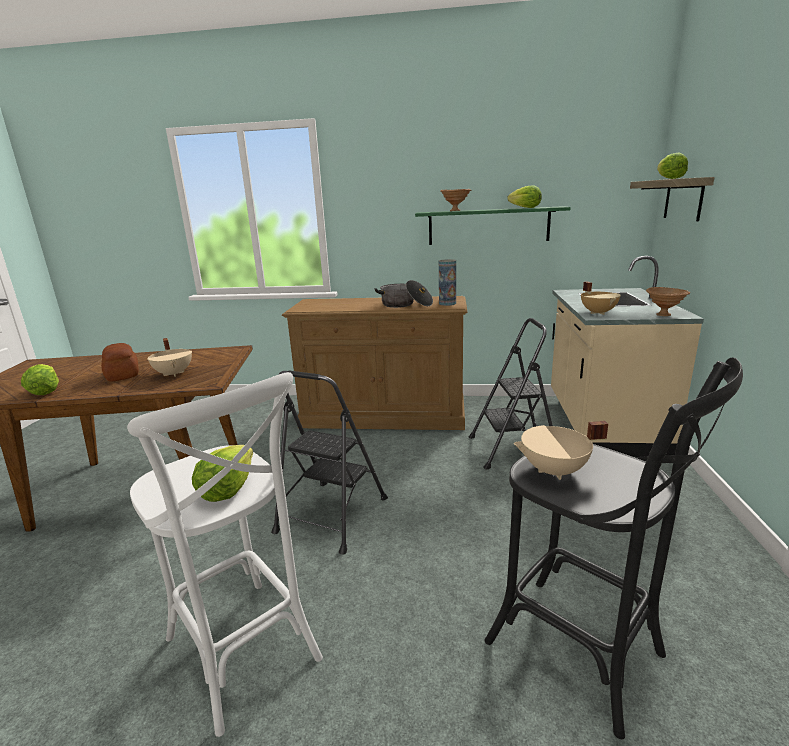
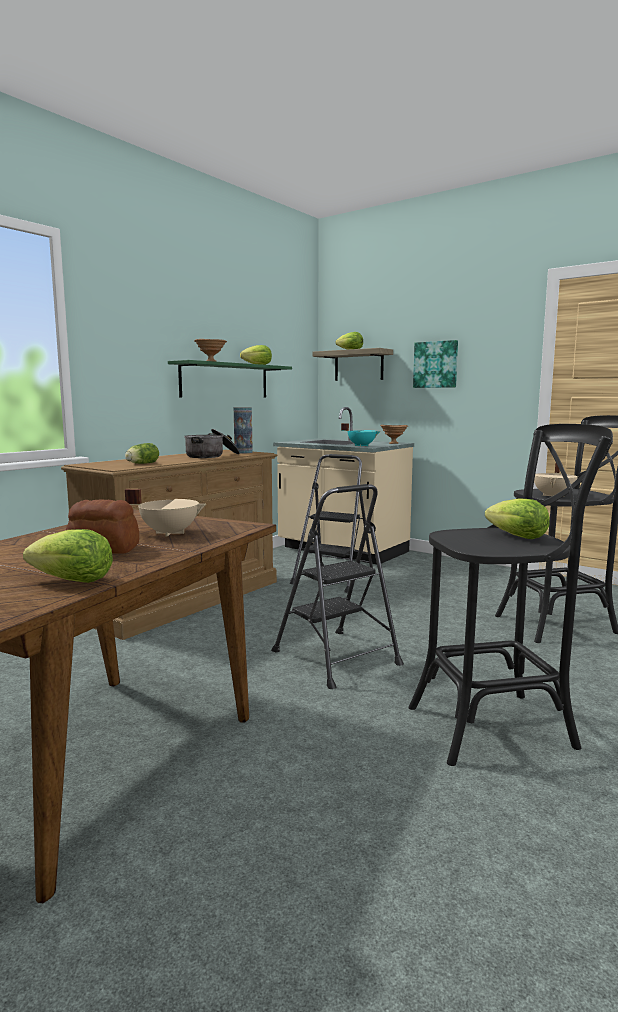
camera: 60 degrees left, 10 degrees down
(245, 654) = (498, 726): white stool -> black stool
(328, 307) = (141, 464): none -> lettuce
(598, 312) = (361, 445): beige cooking pot -> turquoise cooking pot
(750, 203) = (436, 364): none -> picture

